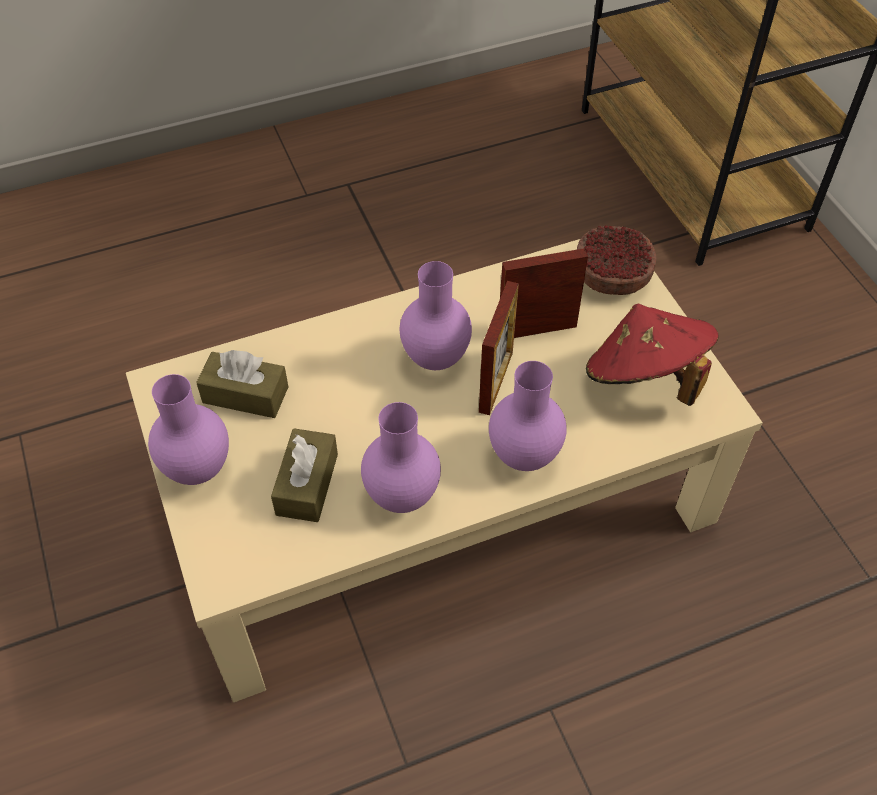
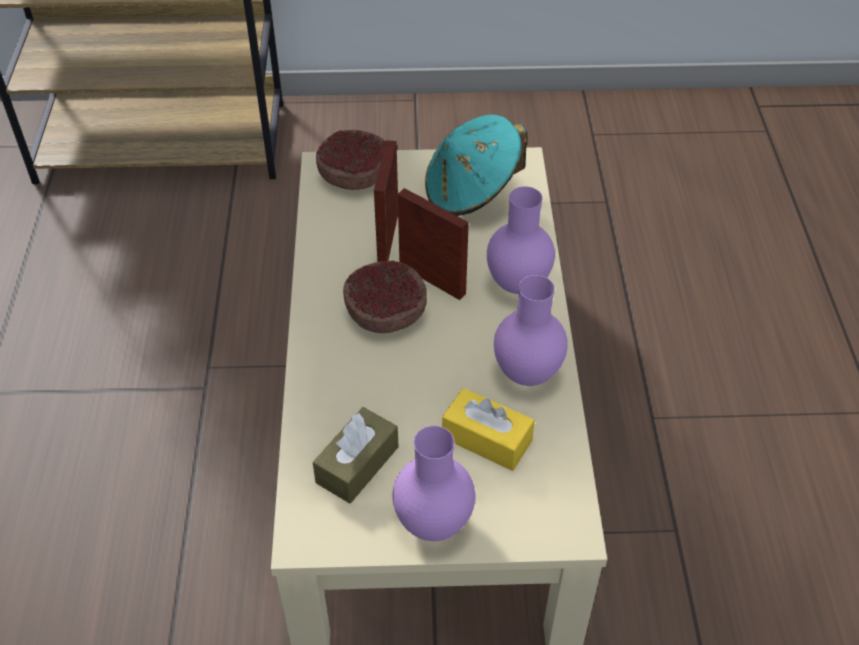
camera: 70 degrees left, 5 degrees down
(307, 484) = (487, 439): brown tissue box -> yellow tissue box
(434, 359) = (385, 312): purple vase -> bowl
(644, 378) = (471, 192): red hat -> turquoise hat

